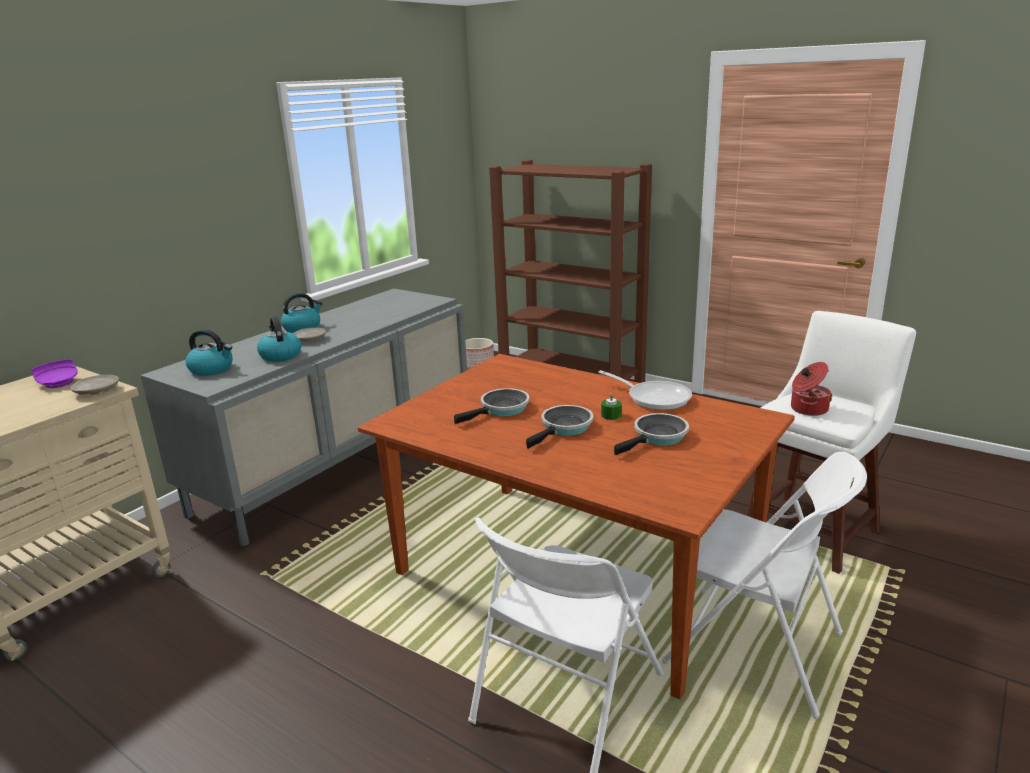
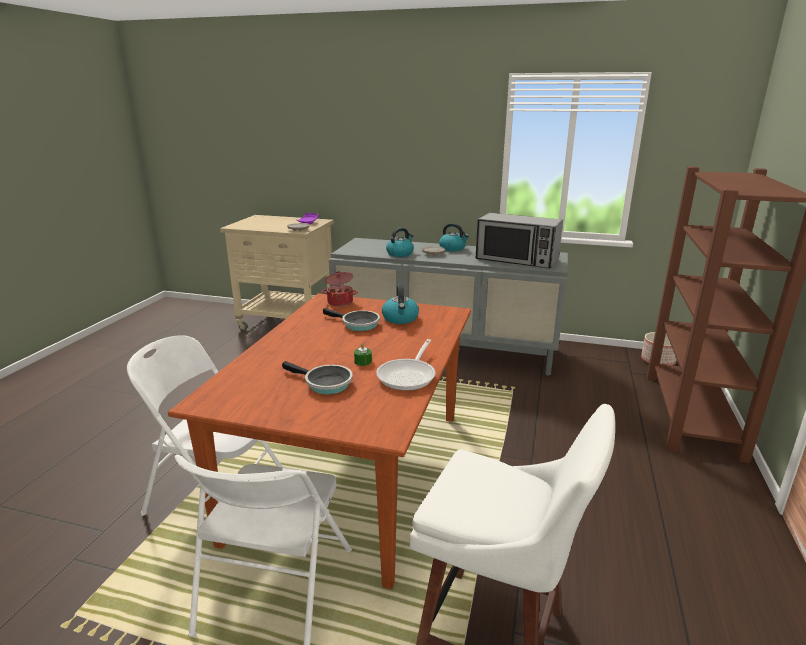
camera: 70 degrees right, 0 degrees up
(212, 369) = (369, 246): kettle -> kettle (400, 318)
(391, 309) = (516, 260): none -> microwave
(564, 428) = (332, 348): frying pan -> none
(807, 409) = (475, 481): cooking pot -> cooking pot (340, 302)

